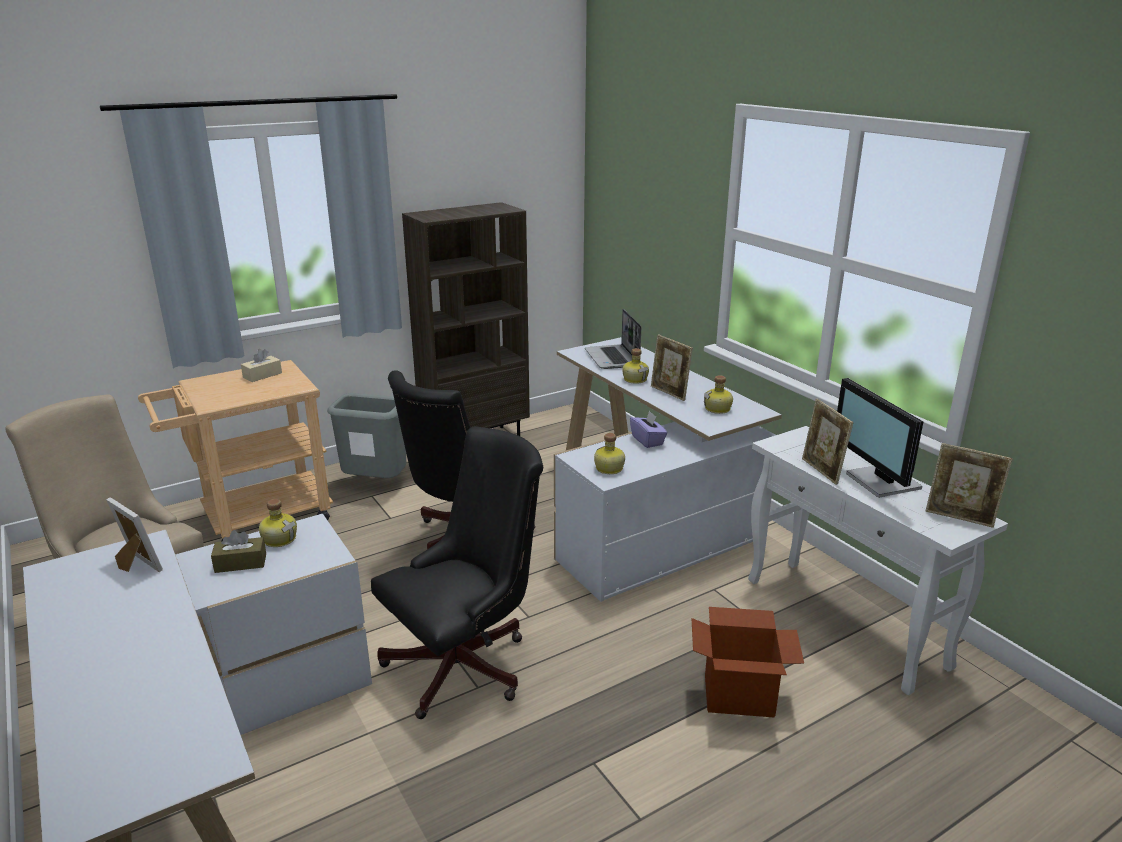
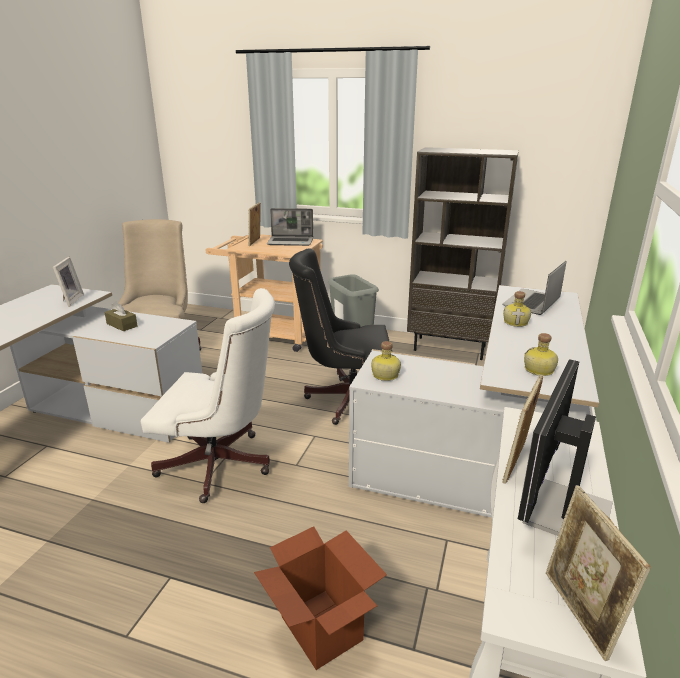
camera: 50 degrees right, 0 degrees up
(262, 375) = (291, 242): beige tissue box -> laptop
(280, 538) = (156, 323): bottle -> none
(466, 664) = (222, 466): black office chair -> white office chair
(648, 440) = (457, 372): purple tissue box -> none
(669, 393) = (522, 342): picture frame -> picture frame (255, 242)

